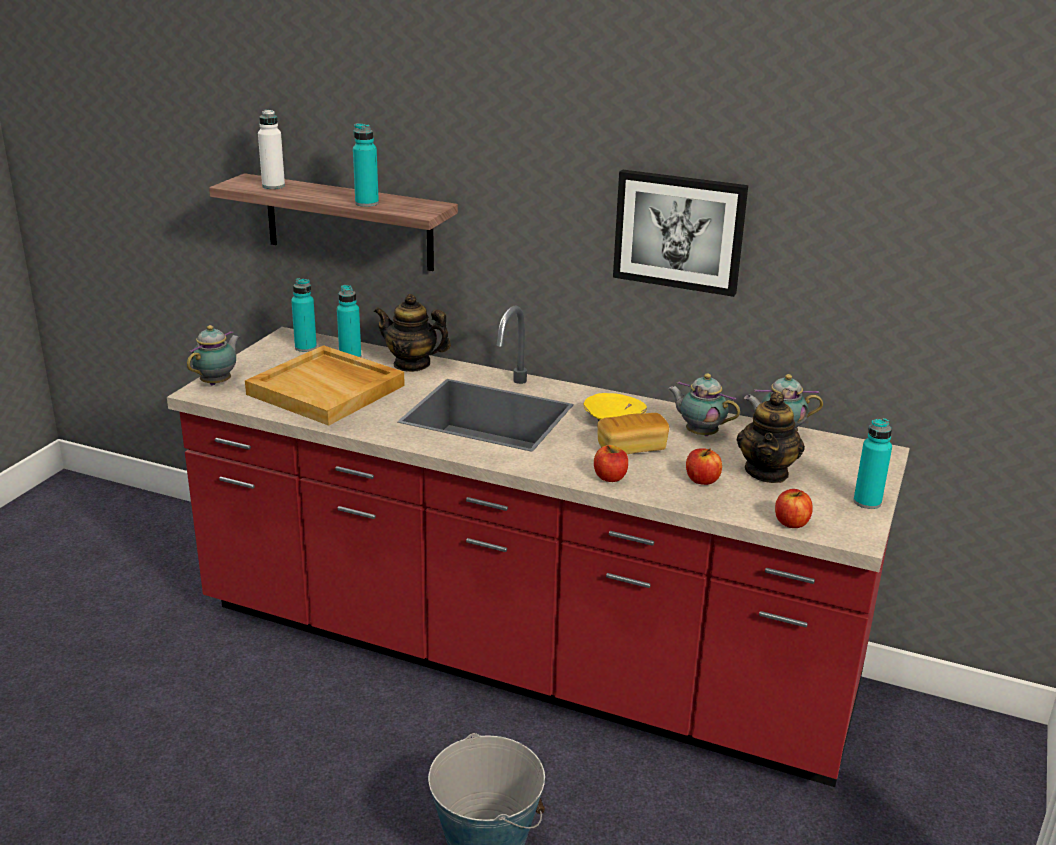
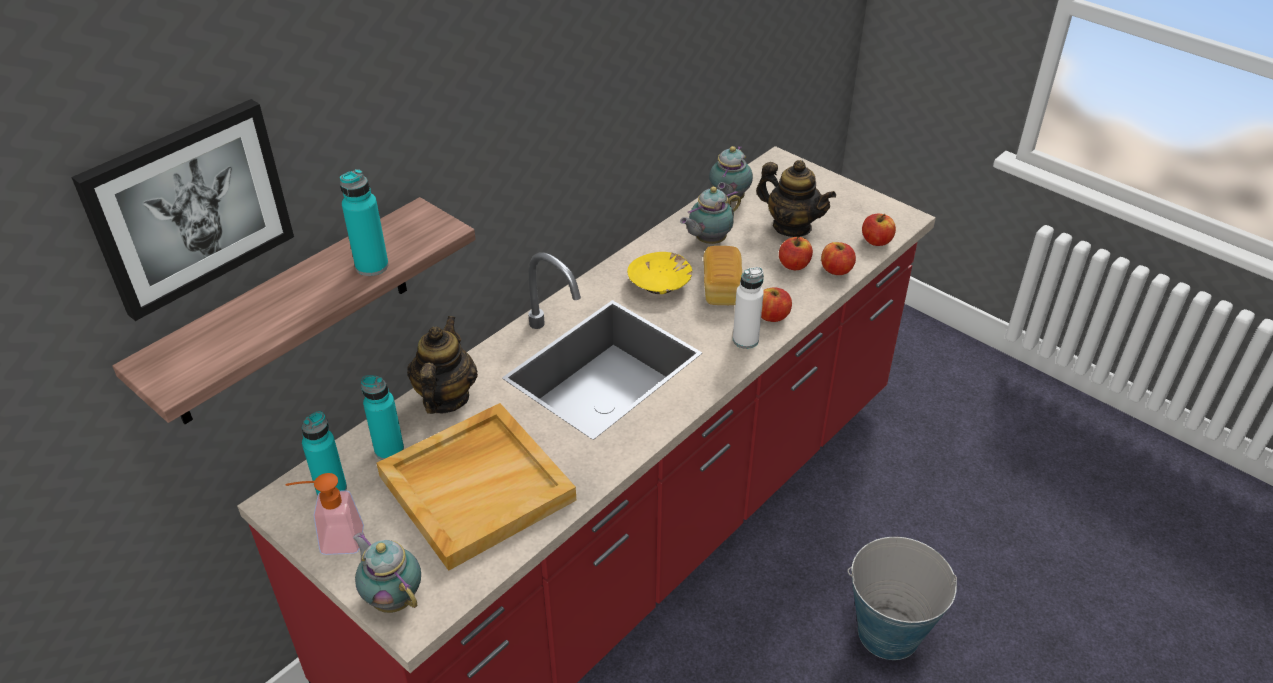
camera: 70 degrees left, 15 degrees up
(261, 357) = (333, 540): none -> soap dispenser
(273, 186) = (219, 341): white bottle -> white bottle (745, 340)
(412, 364) = (445, 398): teapot -> teapot turned 150 degrees clockwise
(679, 231) = (621, 82): picture -> picture (189, 207)
(715, 504) = (836, 270): none -> apple
(867, 502) = (854, 195): turquoise bottle -> none

